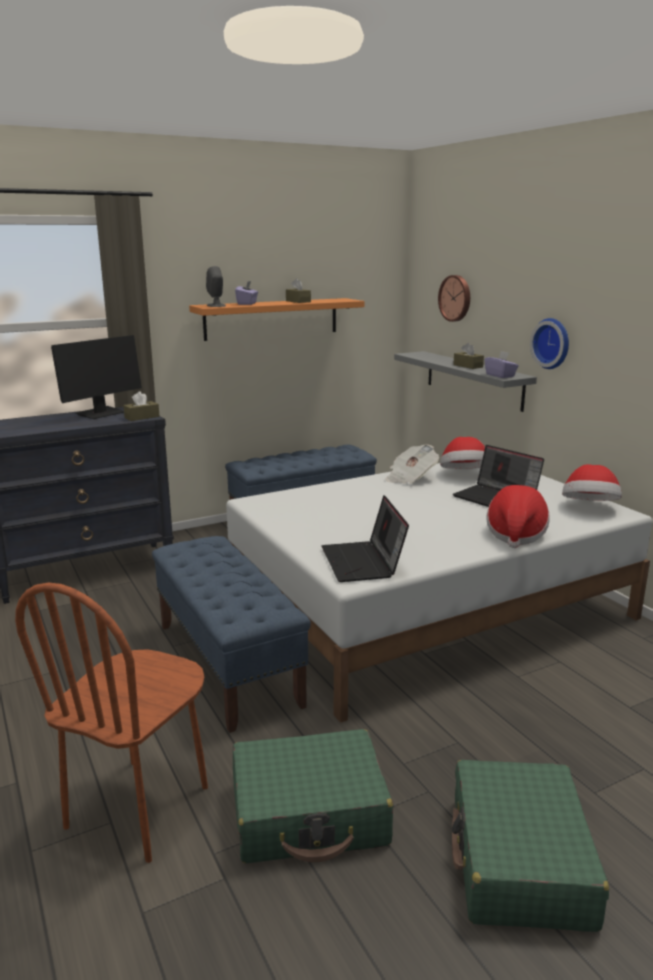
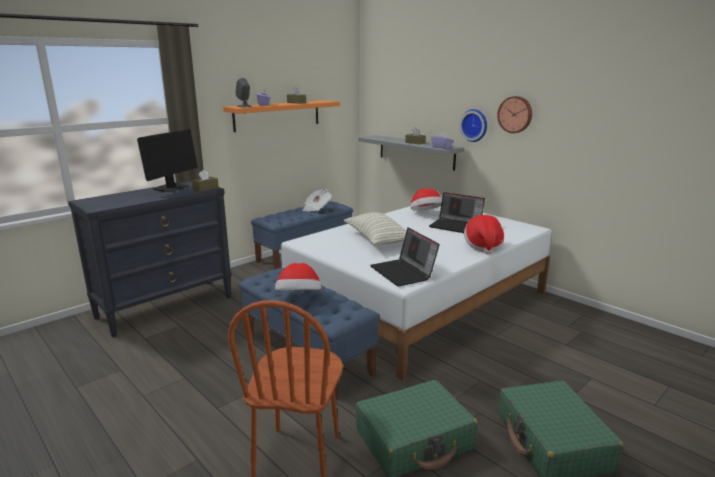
camera: 15 degrees left, 0 degrees up
(362, 508) = (377, 239): none -> pillow
(410, 478) = (394, 218): newspaper -> newspaper (316, 208)
(456, 298) = (400, 98): wall clock -> wall clock (515, 114)
(589, 507) = (513, 226): hat -> hat (299, 298)

